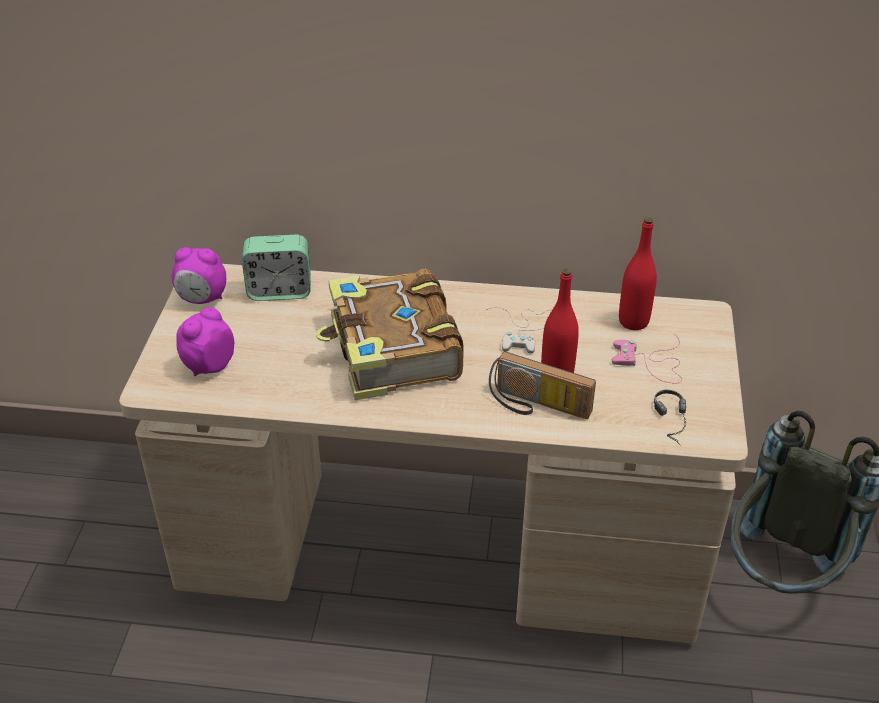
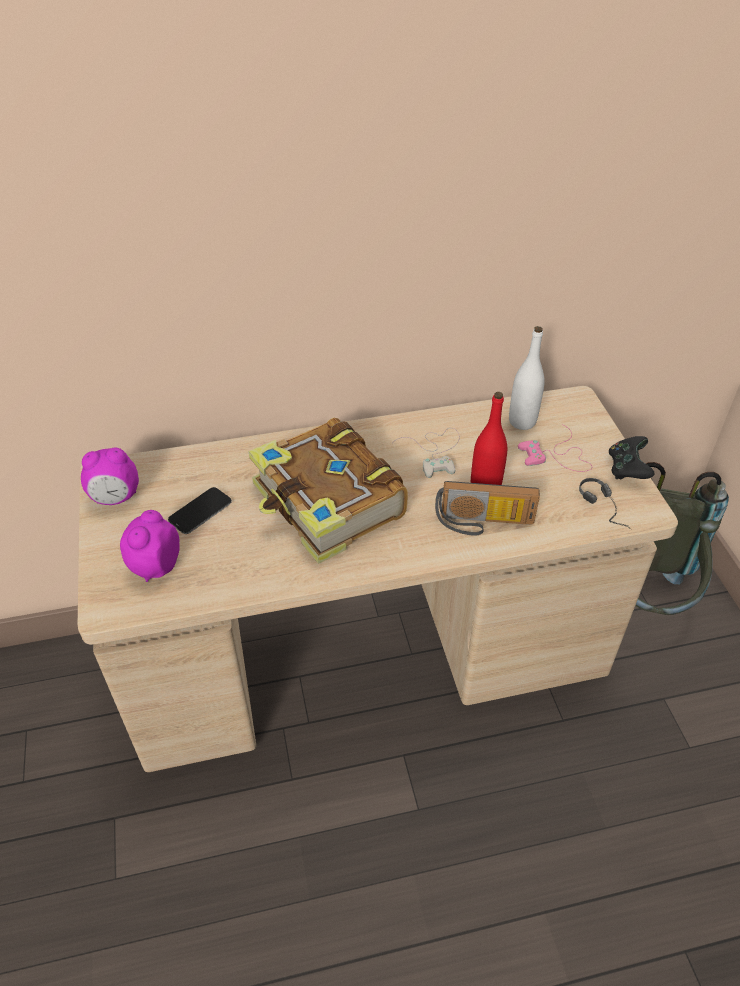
camera: 20 degrees left, 5 degrees up
(271, 329) = (200, 511): none -> phone
(279, 291) = (189, 470): alarm clock -> none
(633, 321) = (522, 421): red bottle -> white bottle
(721, 393) = (627, 469): none -> black game controller

